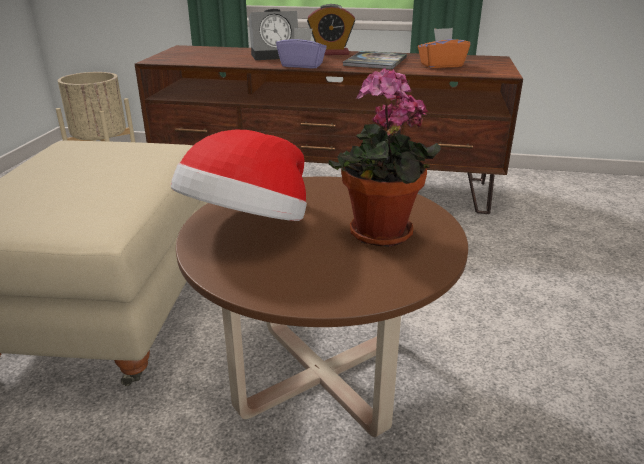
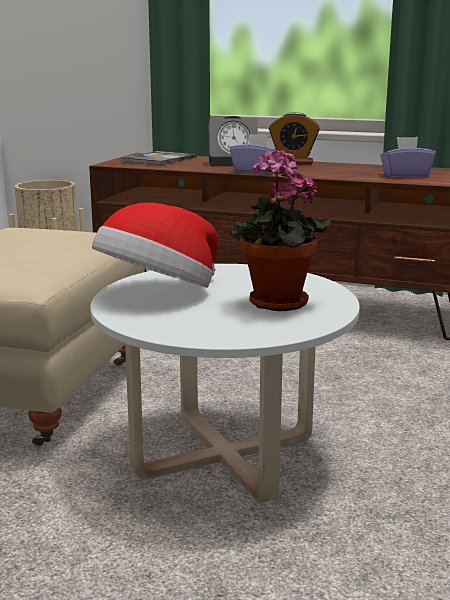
camera: 10 degrees right, 10 degrees down
(321, 375) = (224, 456): brown coffee table -> white coffee table
(375, 61) = (336, 170): book -> book (159, 159)
(441, 65) = (405, 175): orange tissue box -> purple tissue box

